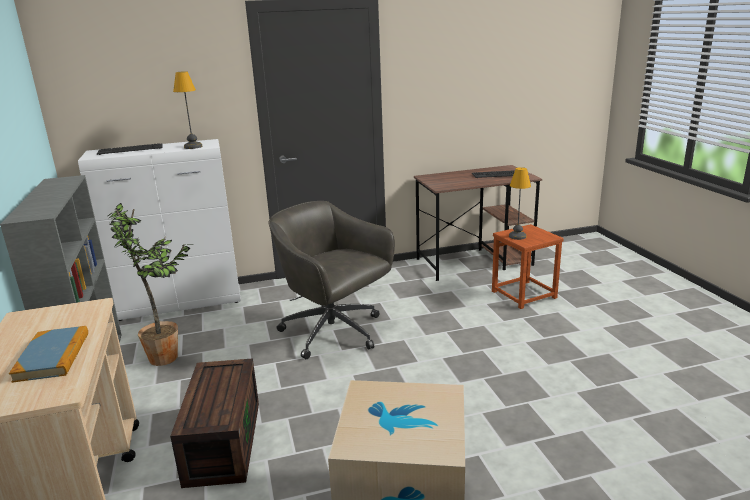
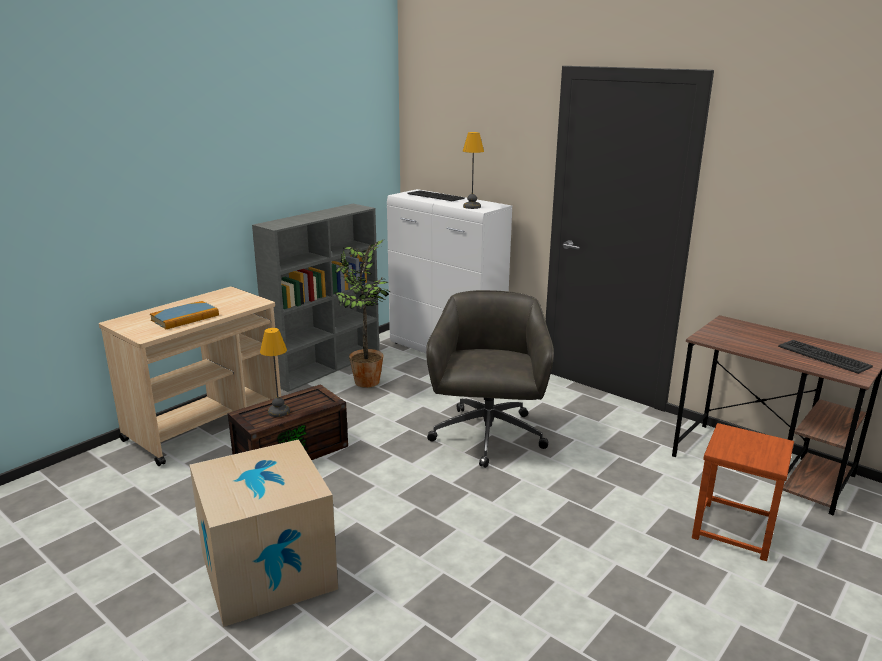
camera: 55 degrees right, 0 degrees up
(517, 236) = (733, 441): table lamp -> table lamp (279, 411)

